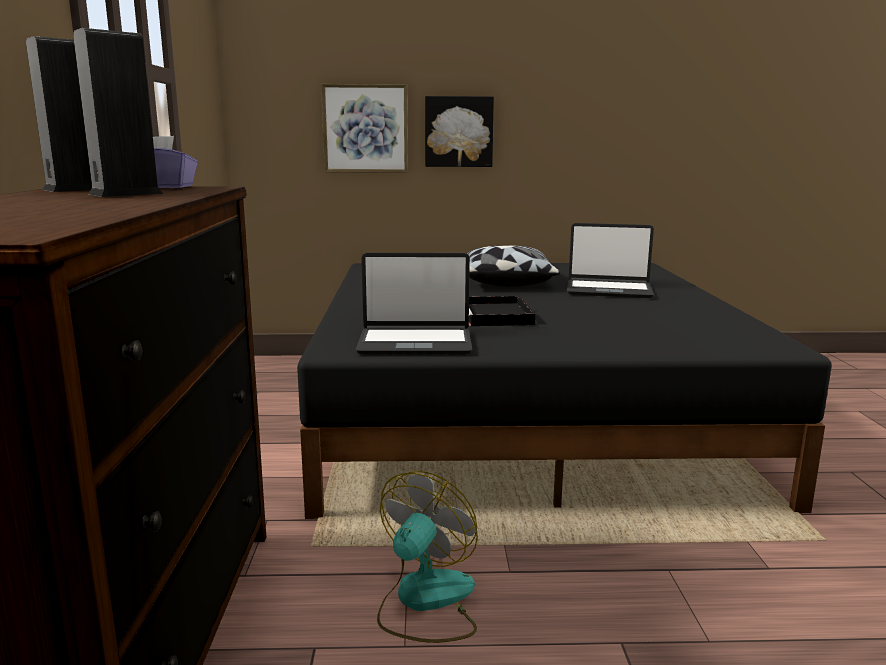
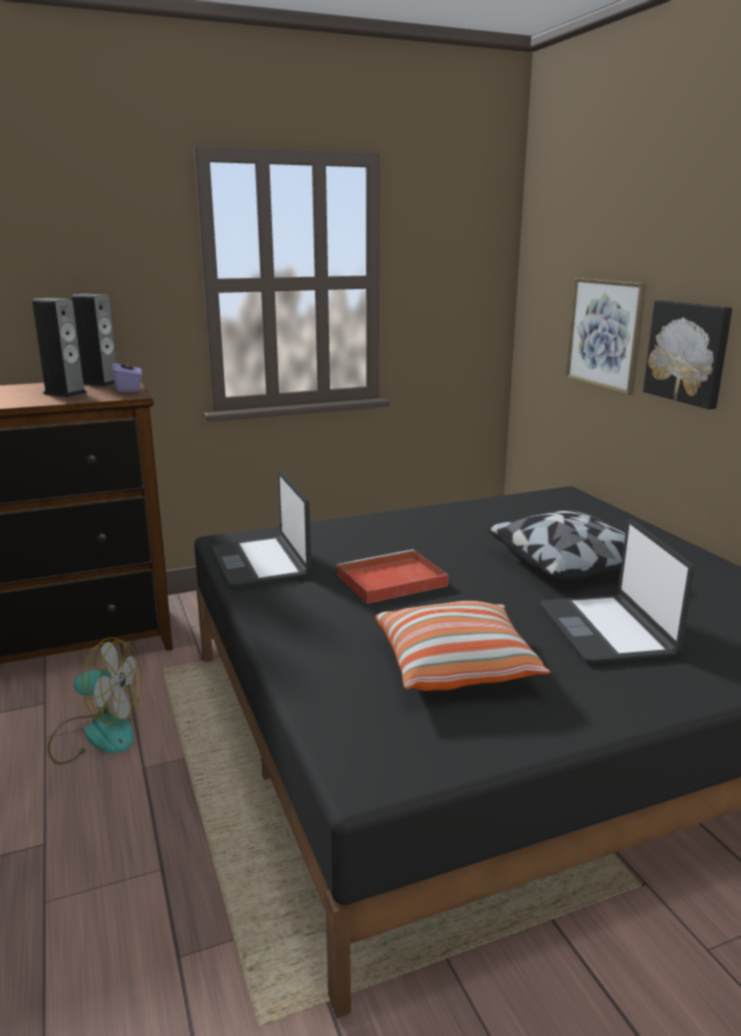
camera: 70 degrees right, 5 degrees up
(496, 316) = (389, 581): black tray -> red tray
(646, 318) = (456, 666): none -> pillow

